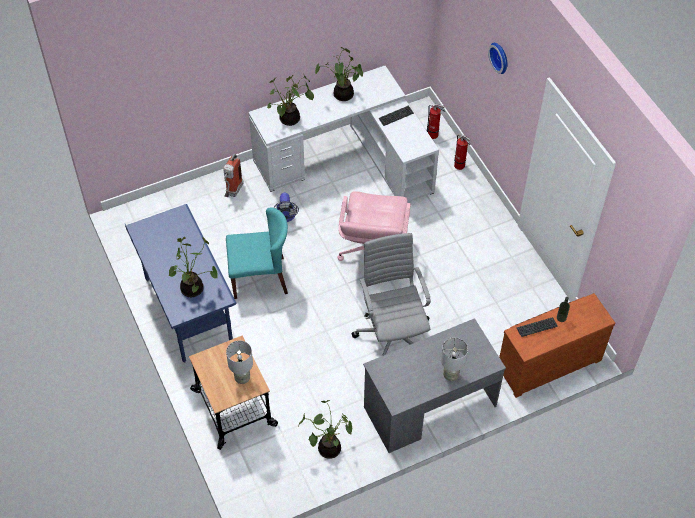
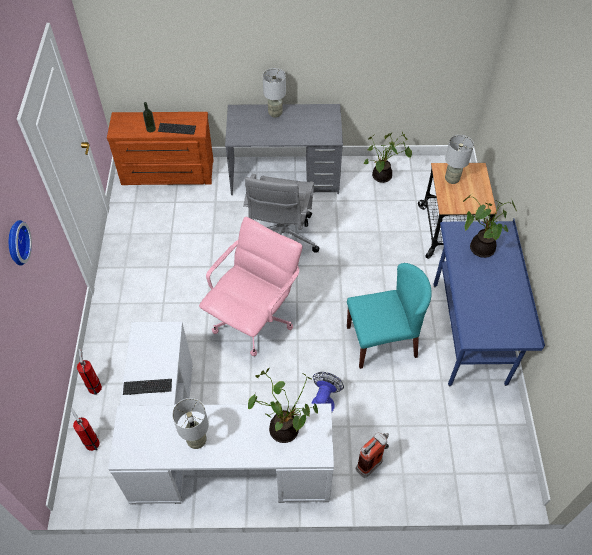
camera: 155 degrees left, 0 degrees up
(259, 277) = (382, 341): turquoise chair -> turquoise chair turned 150 degrees clockwise
(341, 95) = (196, 440): potted plant -> grey table lamp

